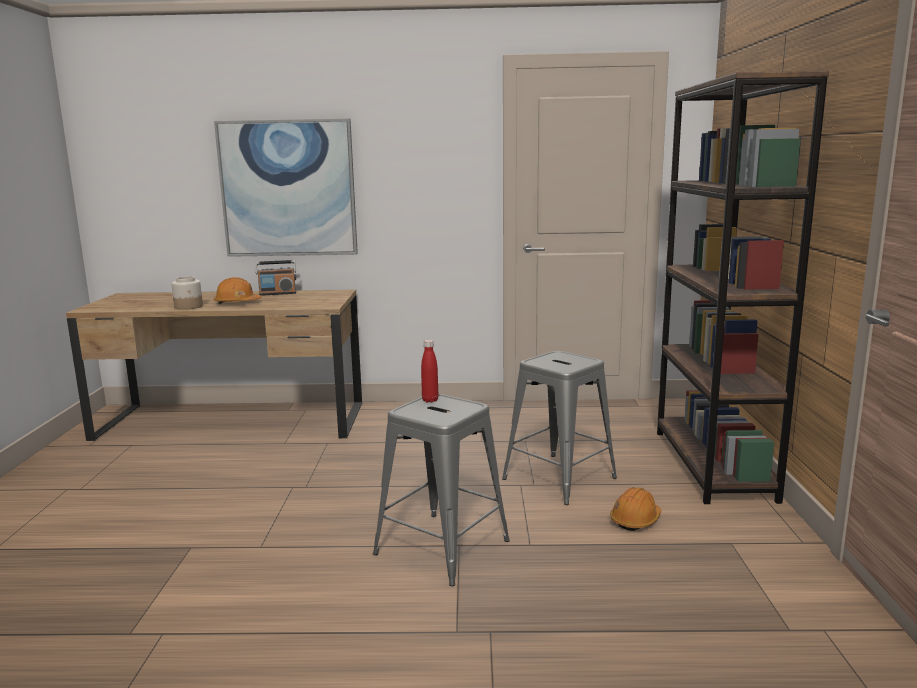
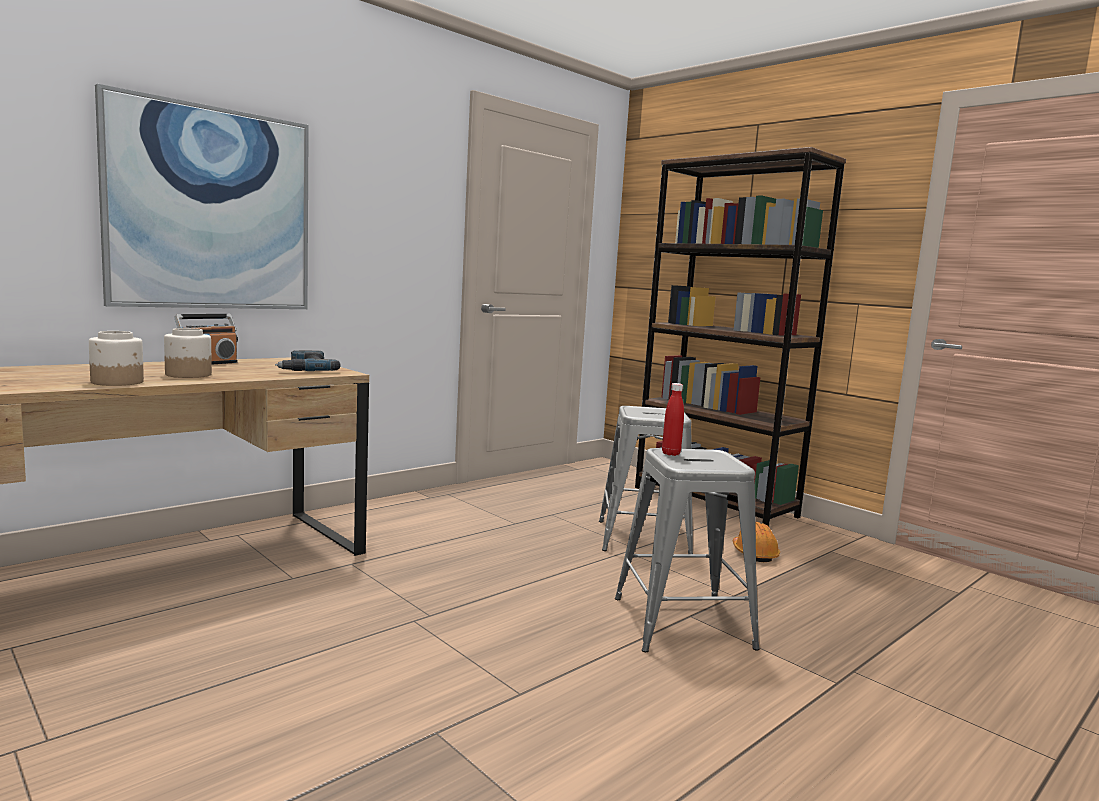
camera: 45 degrees left, 5 degrees down
(237, 303) = (188, 375): orange hard hat -> jar
(315, 301) = (305, 369): none -> power drill

